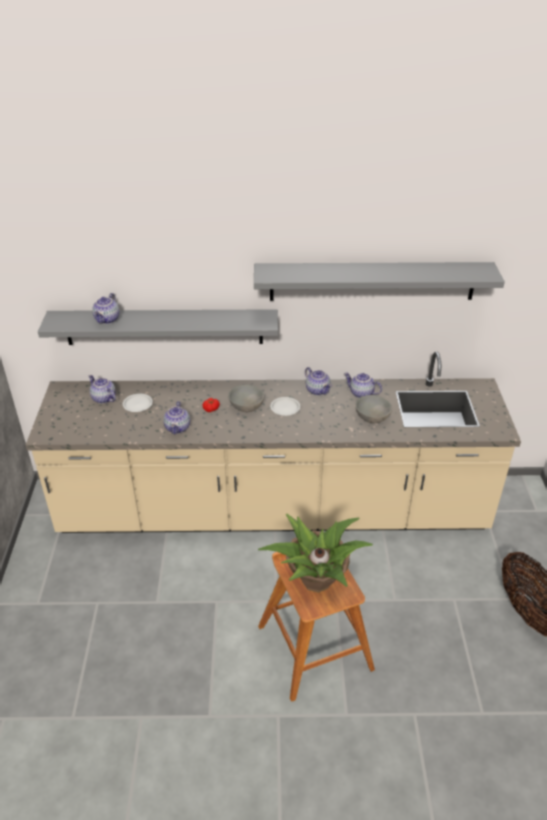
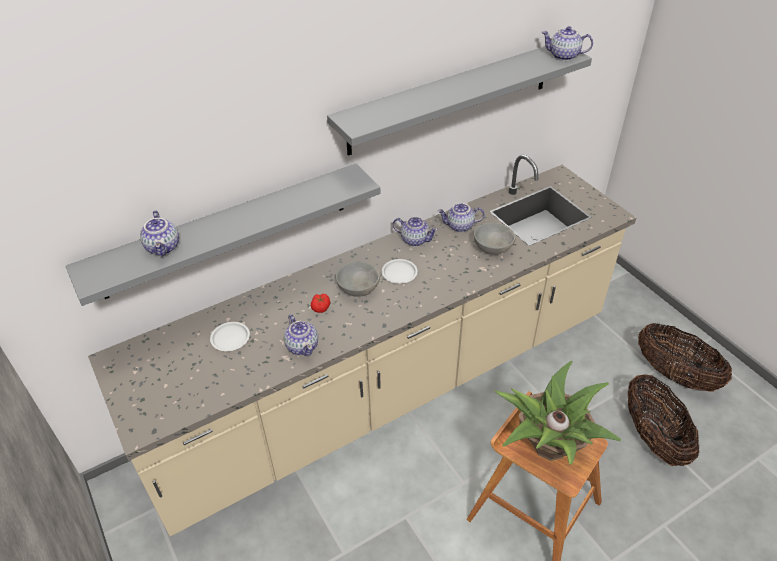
camera: 30 degrees left, 5 degrees up
(103, 398) = (180, 348): teapot -> teapot (564, 56)
(463, 647) = (653, 437): none -> basket

